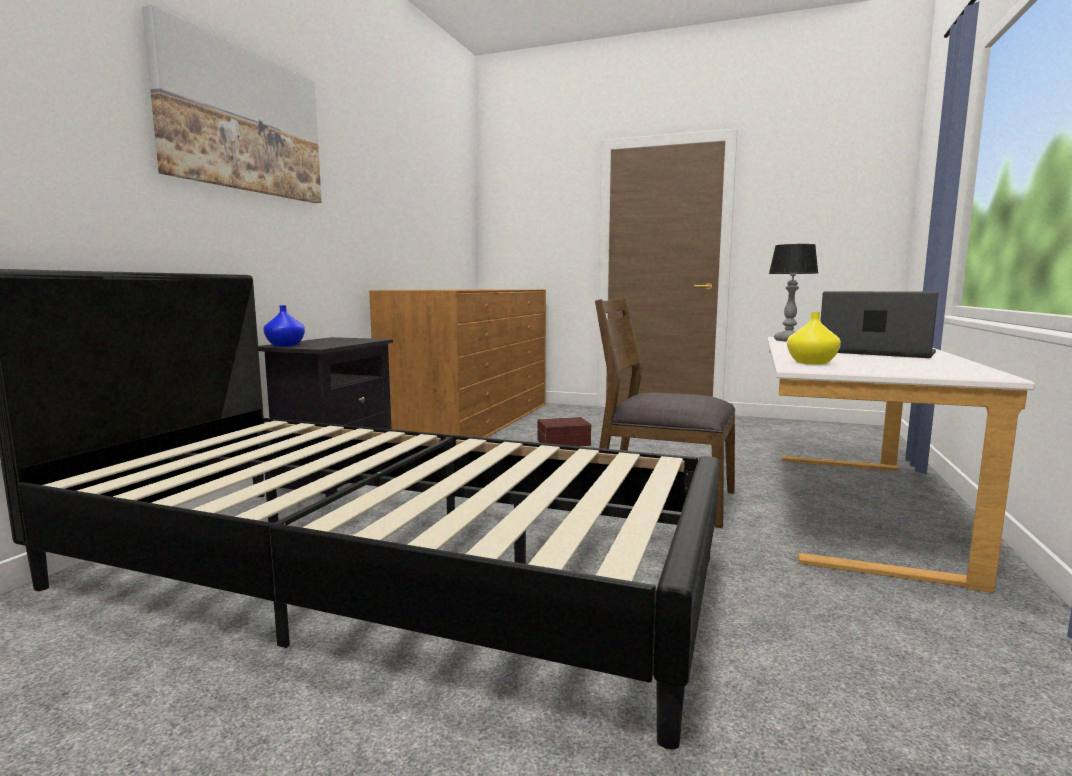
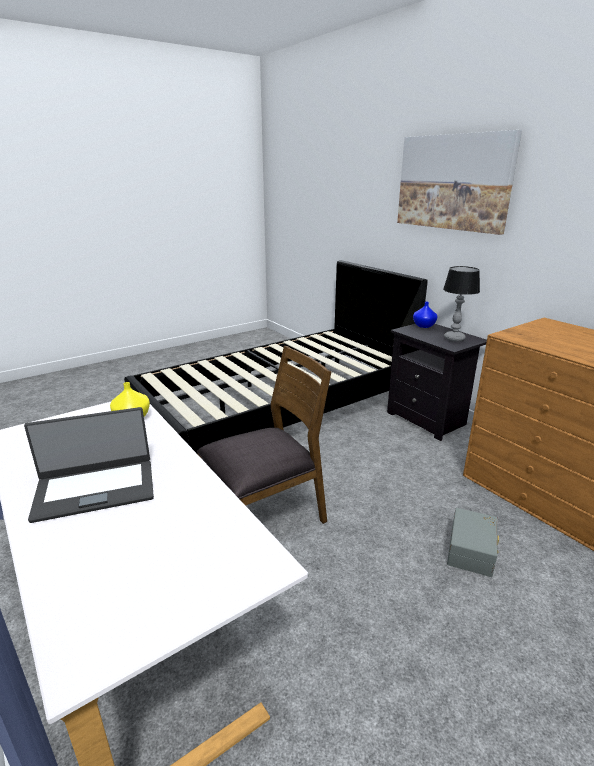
camera: 125 degrees right, 15 degrees up
(563, 442) = (472, 551): brown storage box -> grey storage box
(787, 340) = (238, 533): table lamp -> table lamp (454, 338)

